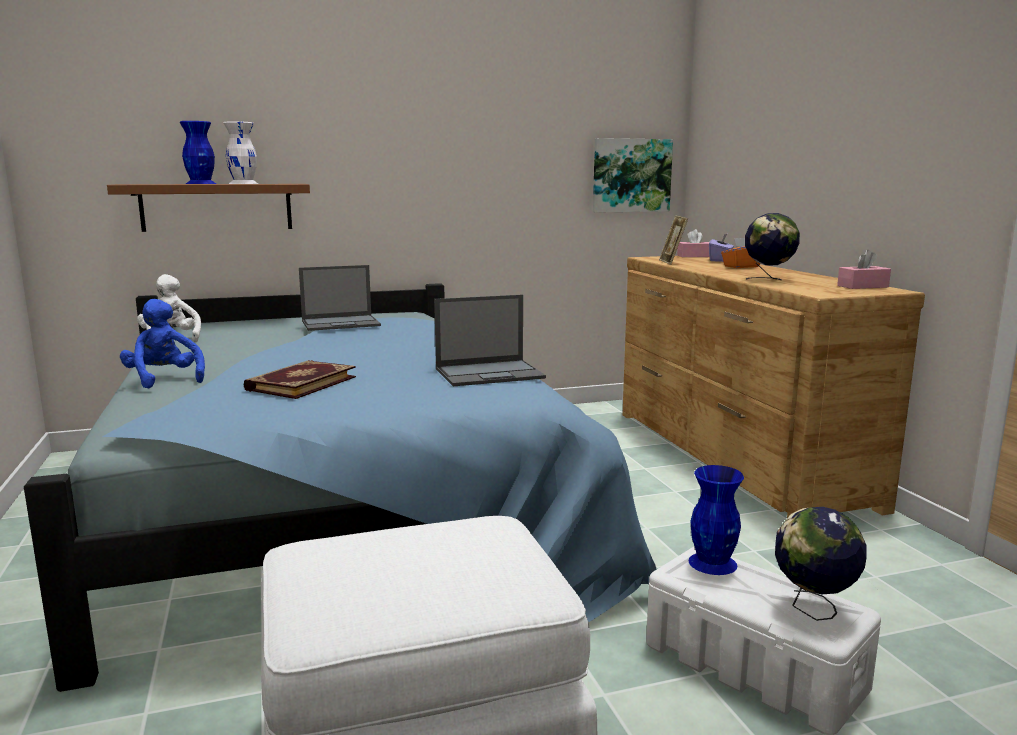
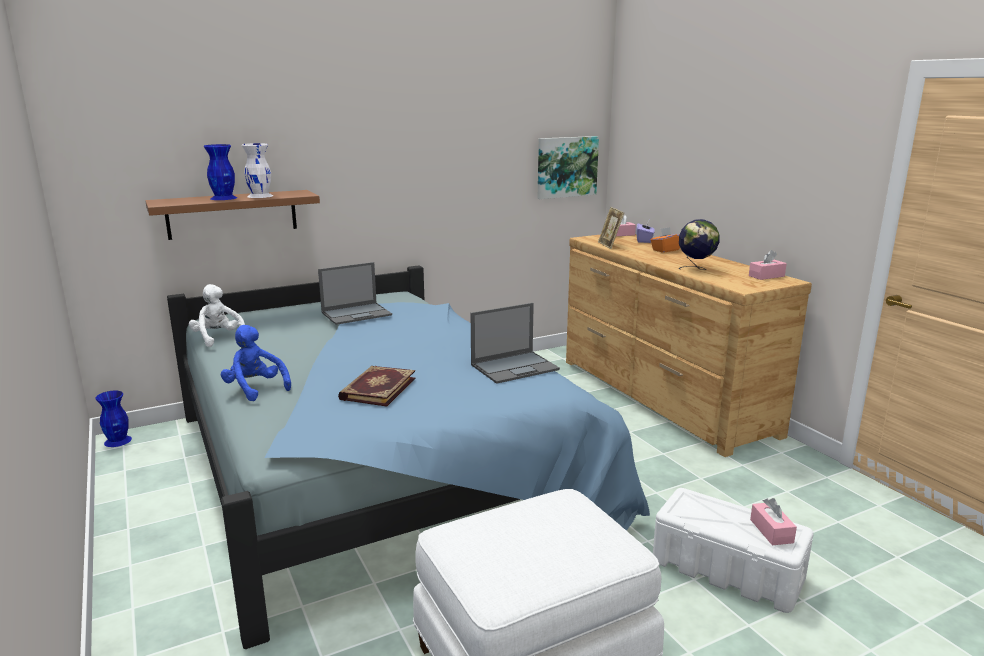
camera: 10 degrees left, 5 degrees up
(713, 563) = (696, 501): blue vase -> blue vase (118, 441)
(813, 609) = (771, 531): globe -> pink tissue box

